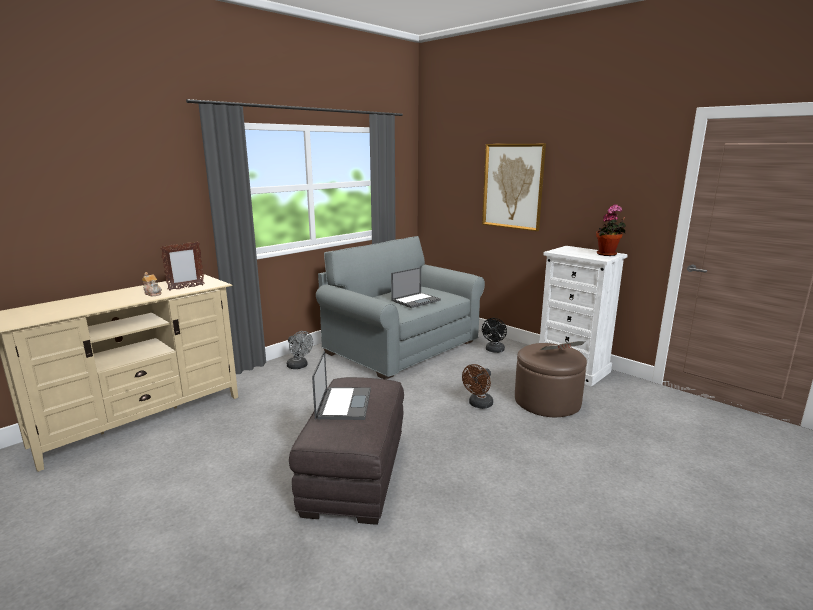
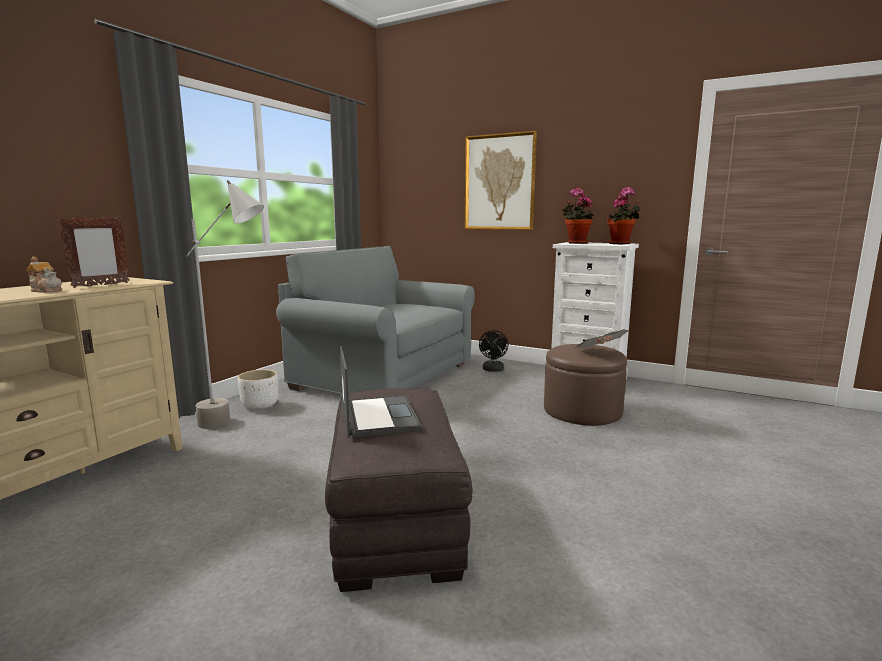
camera: 15 degrees left, 5 degrees down
(279, 381) = (238, 424): none -> grey floor lamp
(299, 366) = (260, 406): grey fan -> white planter
(416, 300) = (405, 312): laptop -> none
(478, 405) = (509, 422): brown fan -> none
(567, 250) = (575, 243): none -> potted plant

